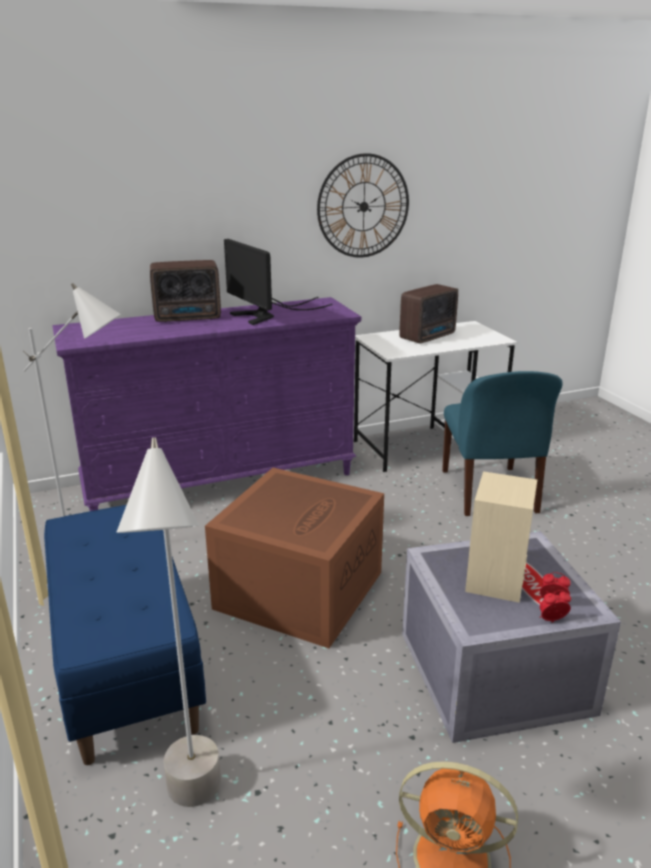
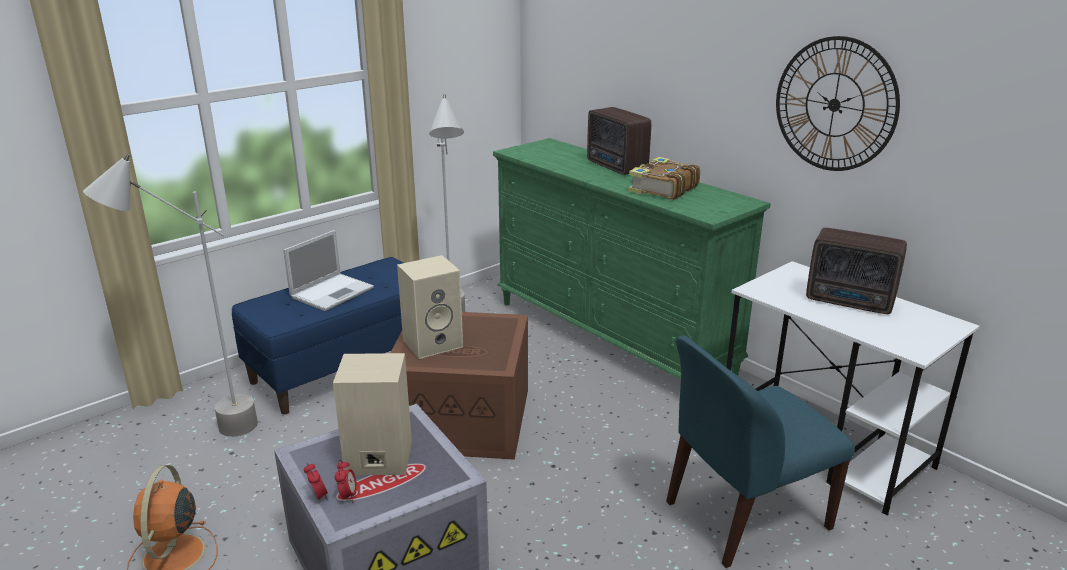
camera: 70 degrees right, 0 degrees up
(108, 573) = (333, 292): none -> laptop
(222, 481) = (612, 338): purple dresser -> green dresser
(267, 315) = (662, 189): monitor -> book
(293, 523) = (433, 343): none -> beige speaker

